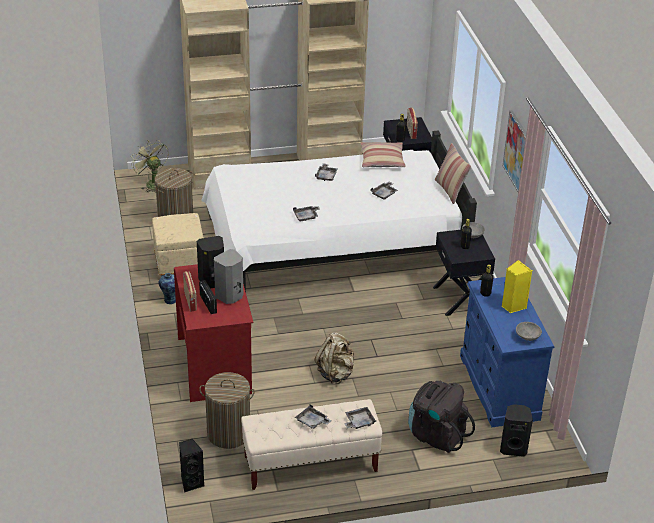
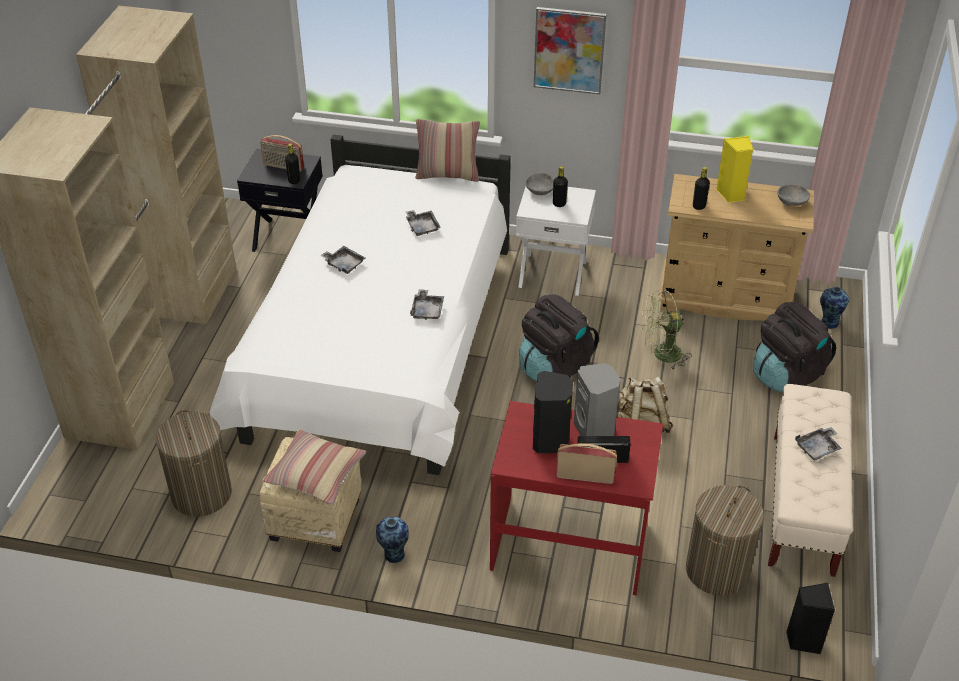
camera: 65 degrees left, 5 degrees up
(152, 183) = (78, 495): green fan -> green fan (661, 355)
(359, 422) = (831, 406): grey tray -> none
(366, 322) = (554, 366): none -> black backpack
(382, 160) = (343, 206): pillow -> pillow (315, 474)
(460, 298) = (553, 273): black nightstand -> white nightstand
(499, 387) = (725, 298): blue dresser -> beige dresser
(513, 448) = (828, 322): black speaker -> vase

